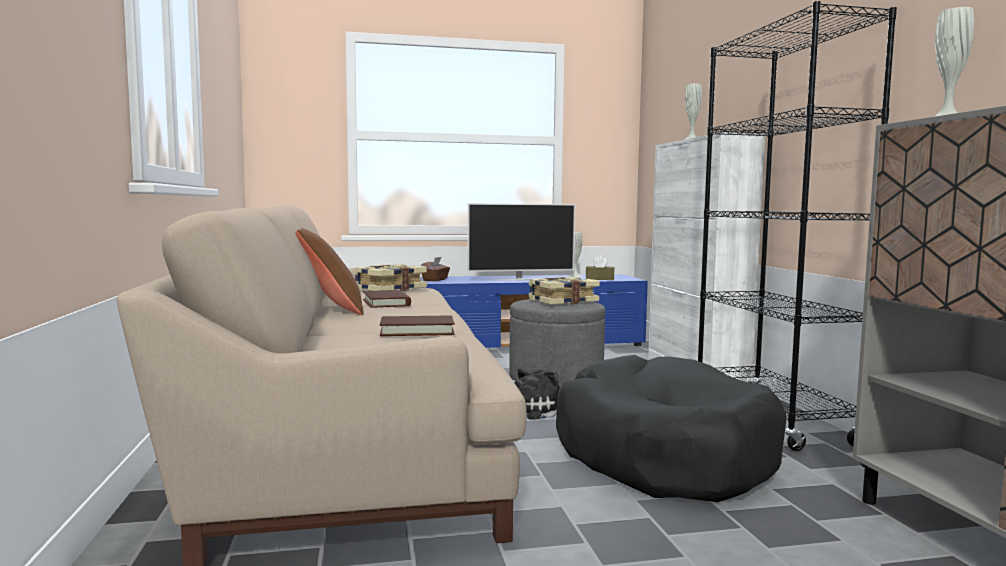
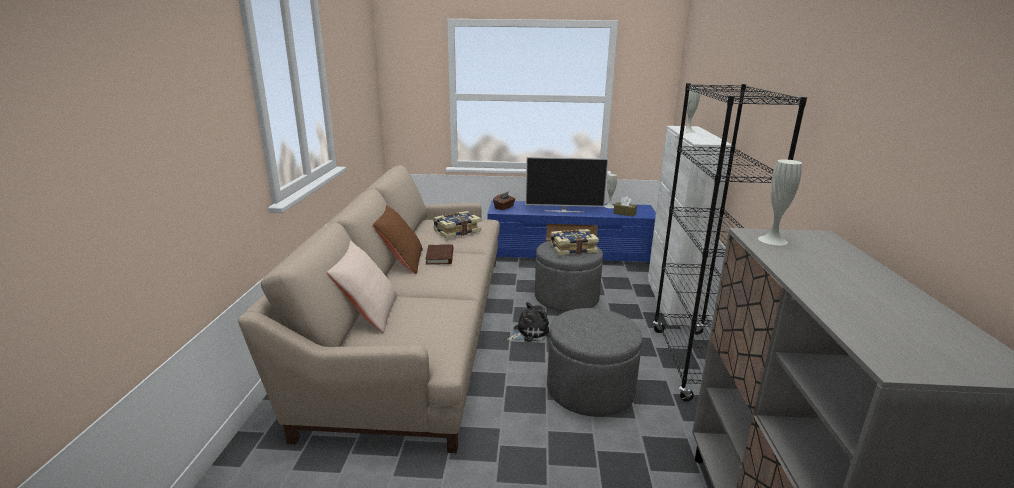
camera: 15 degrees right, 15 degrees up
(316, 342) = (368, 312): none -> beige pillow
(417, 331) = (433, 303): brown book -> none
(662, 454) = (590, 390): black dog bed -> grey ottoman

